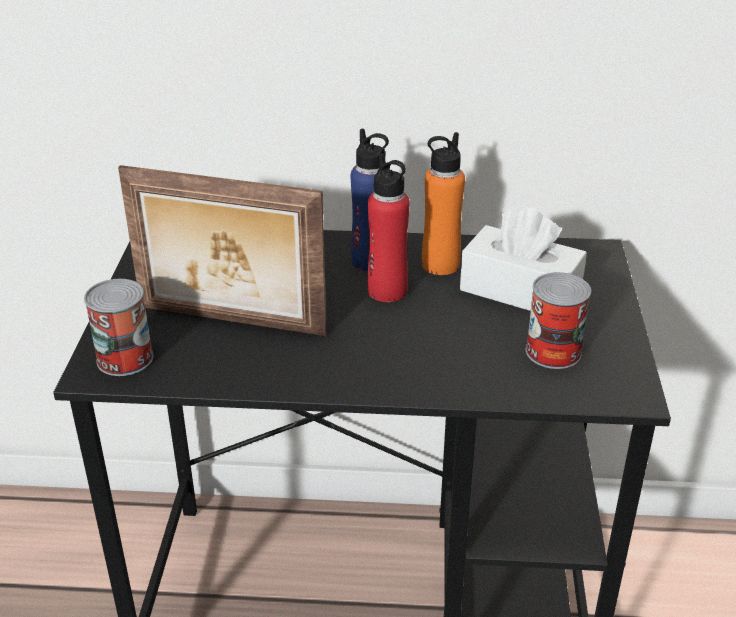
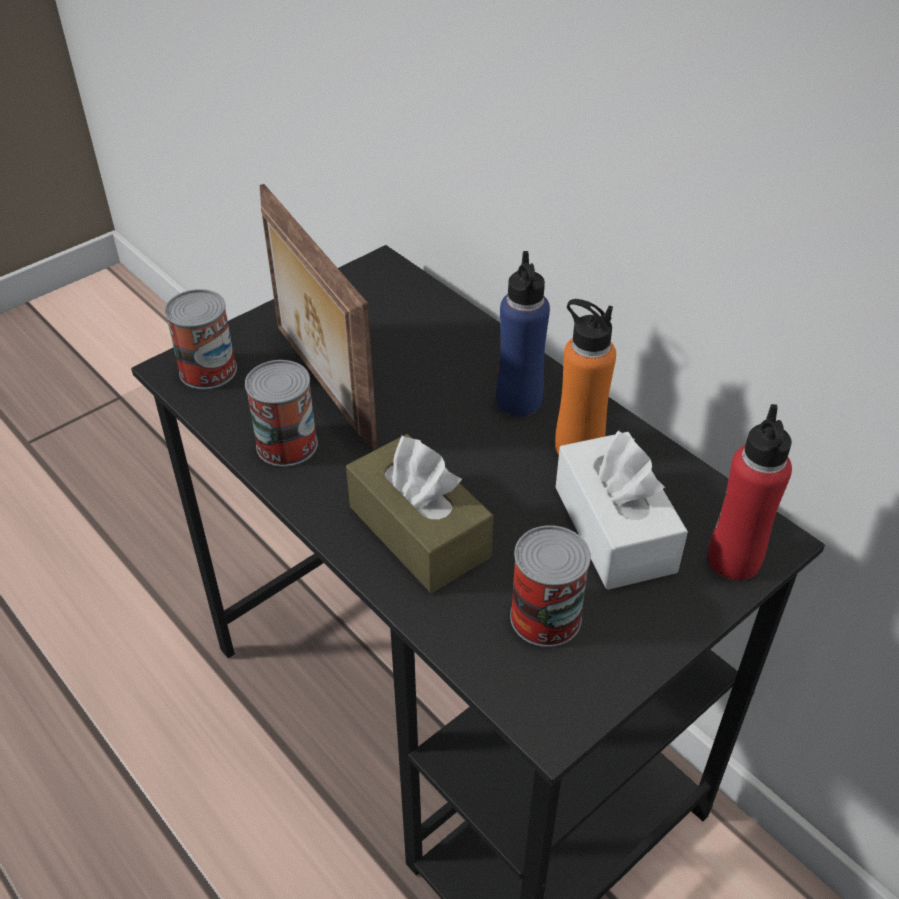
camera: 45 degrees right, 10 degrees up
(260, 365) = (287, 444): none -> can
(387, 291) = (488, 443): red bottle -> red bottle (734, 560)
(421, 357) = (419, 531): none -> brown tissue box

